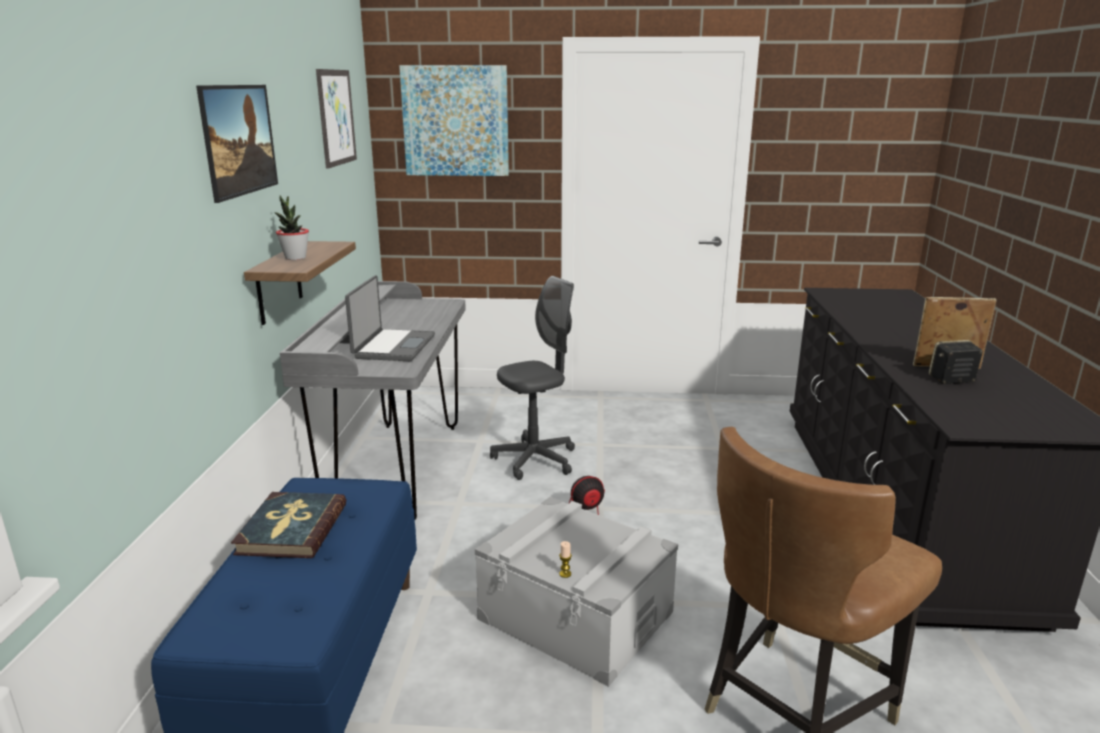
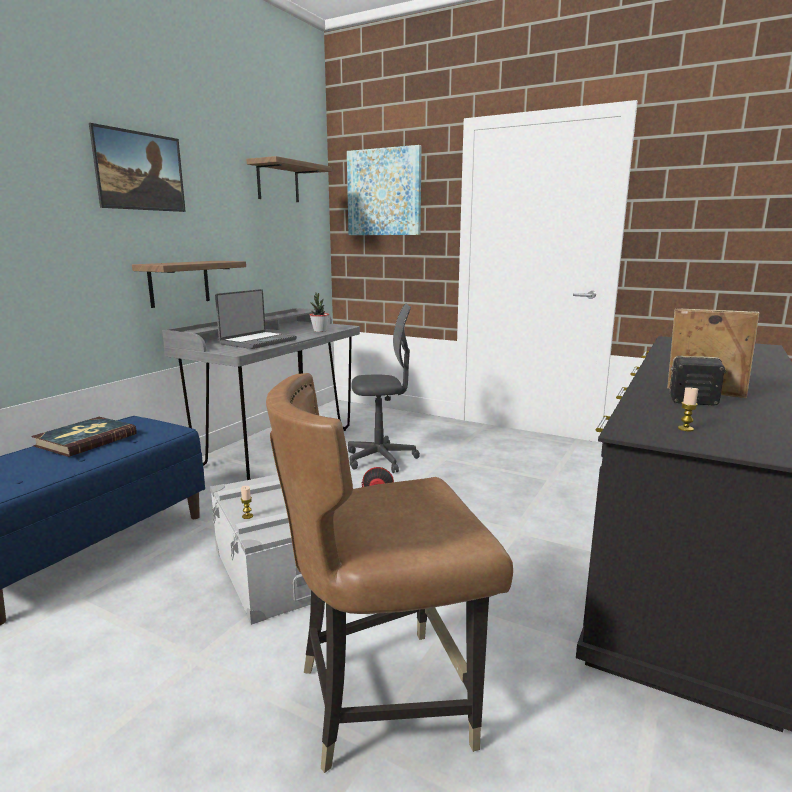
camera: 25 degrees right, 5 degrees down
(295, 258) = (182, 262): potted plant -> potted plant (320, 331)
(336, 117) = (278, 182): picture -> shelf
(989, 414) = (685, 429): none -> candle

